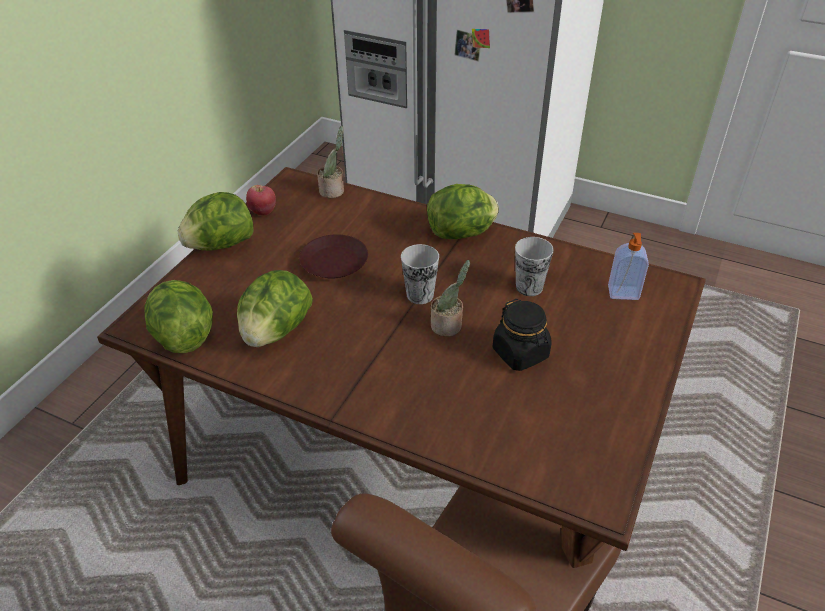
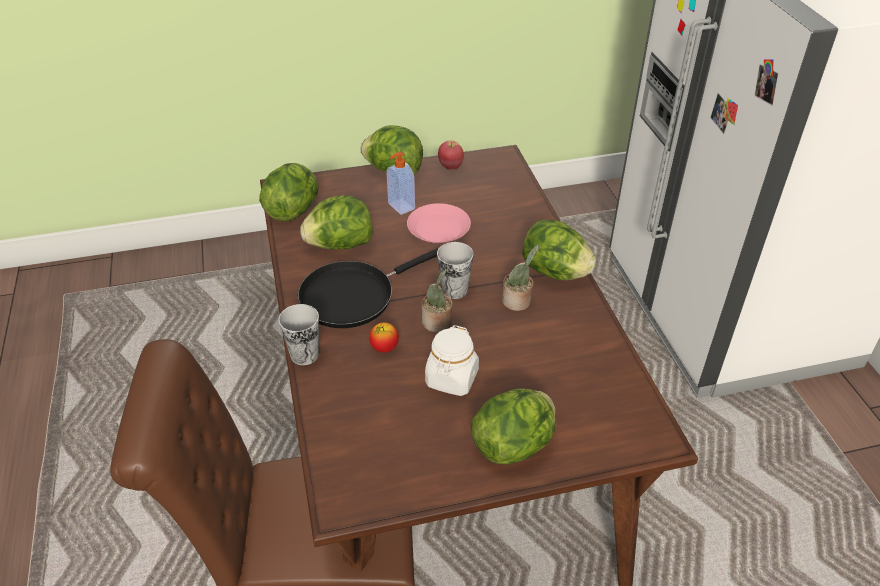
camera: 50 degrees right, 0 degrees up
(333, 191) = (517, 181): potted plant -> potted plant (518, 302)
(333, 262) = (438, 228): brown plate -> pink plate
(355, 359) = (353, 296): none -> black frying pan
(443, 374) = (384, 348): none -> apple
(520, 353) = (451, 378): black jar -> white jar
(529, 287) = (536, 344): cup -> cup (304, 355)
(623, 293) = (599, 407): soap dispenser -> soap dispenser (400, 206)
(623, 358) = (514, 444): none -> lettuce

